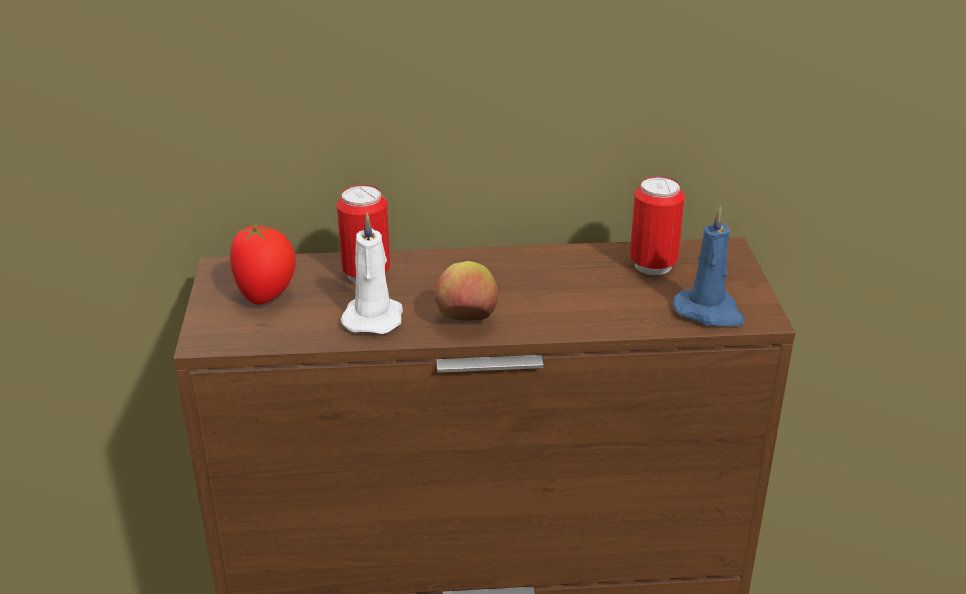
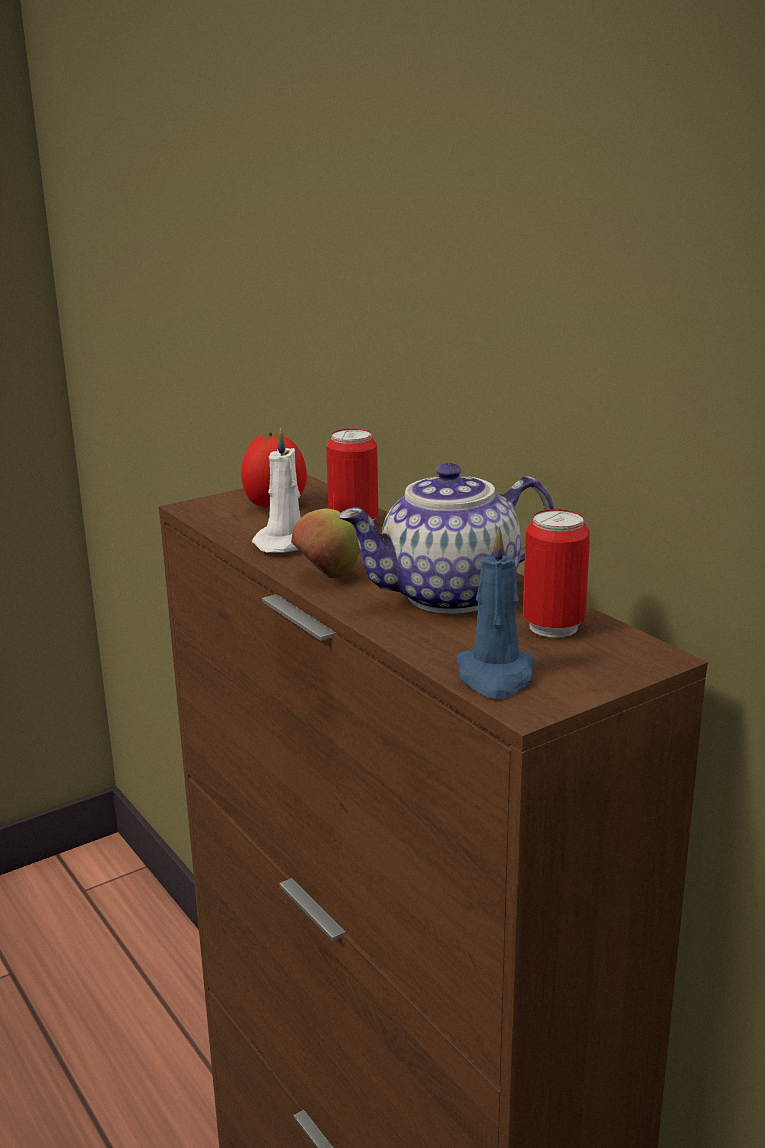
camera: 60 degrees right, 10 degrees down
(563, 284) = (450, 596): none -> teapot

